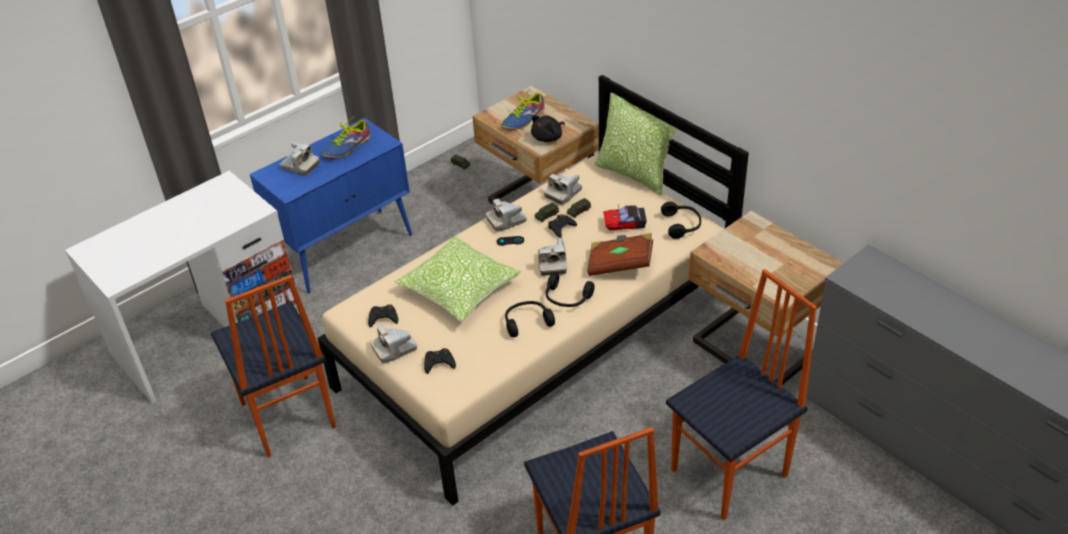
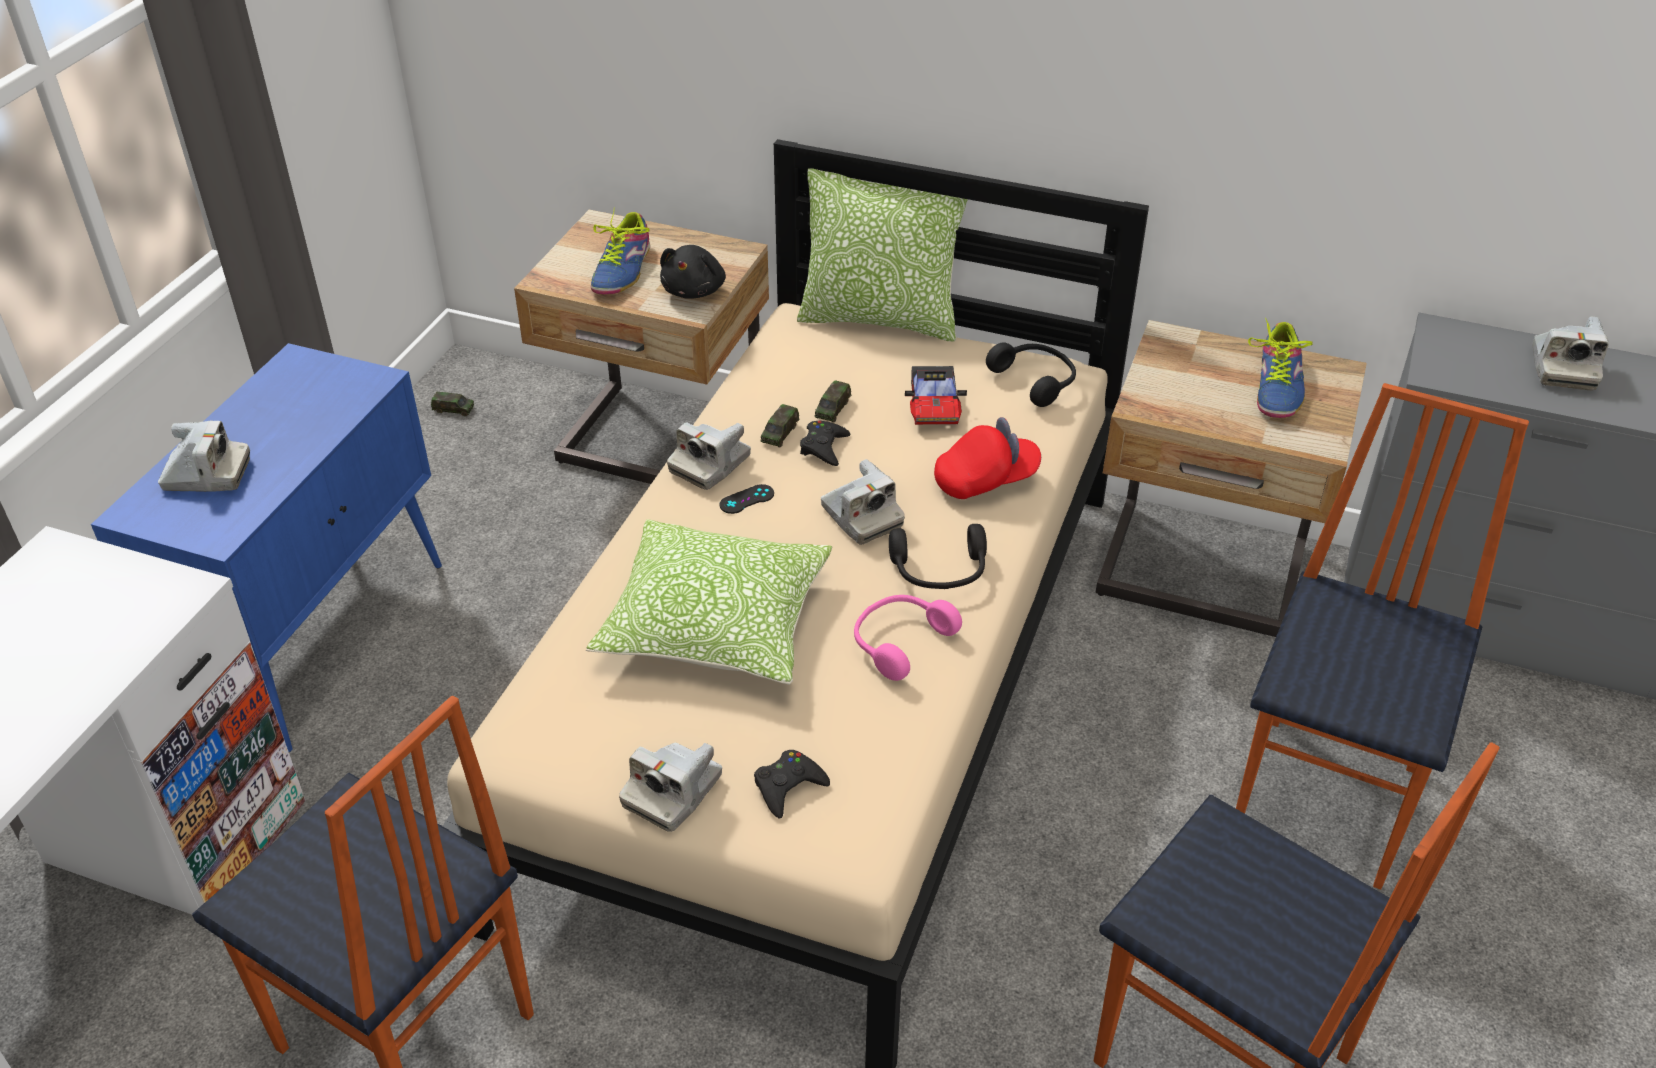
camera: 30 degrees left, 0 degrees up
(347, 147) = (292, 409): shoe -> shoe (1278, 387)
(383, 318) = (598, 736): black game controller -> none
(527, 322) = (899, 642): black headphones -> pink headphones
(563, 193) = (779, 386): camera -> camera (1562, 368)
(620, 264) = (986, 480): brown book -> red cap
(624, 222) = (934, 404): toy car -> toy car turned 60 degrees counterclockwise

